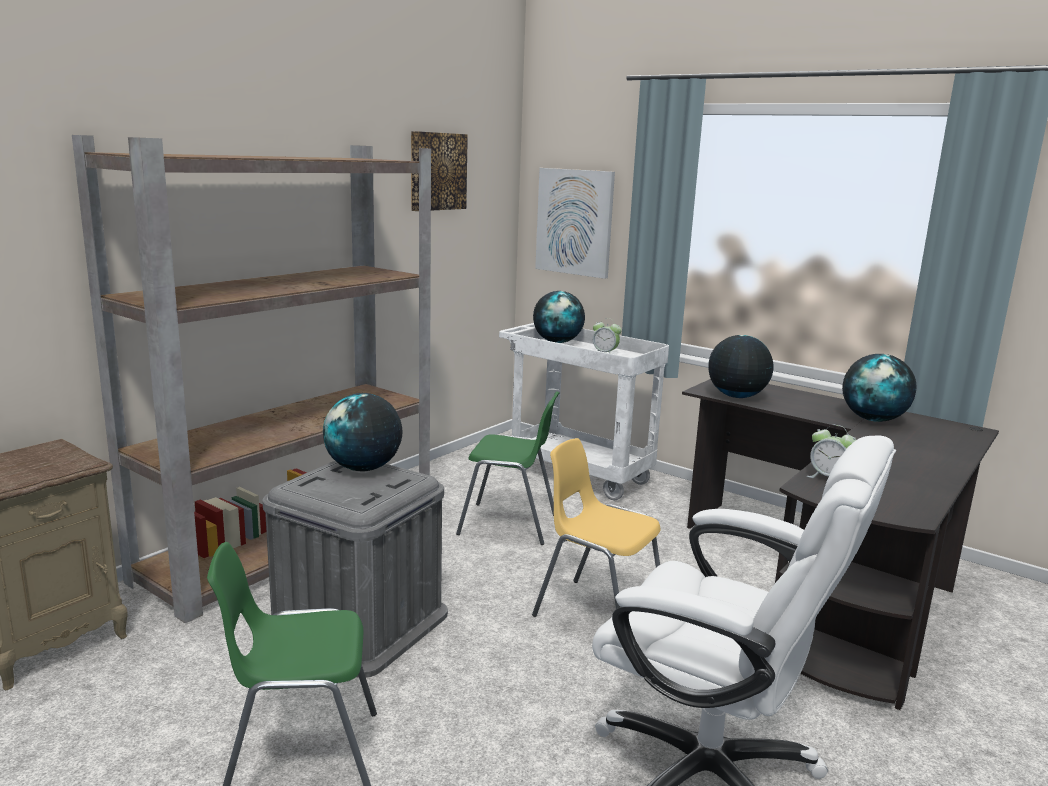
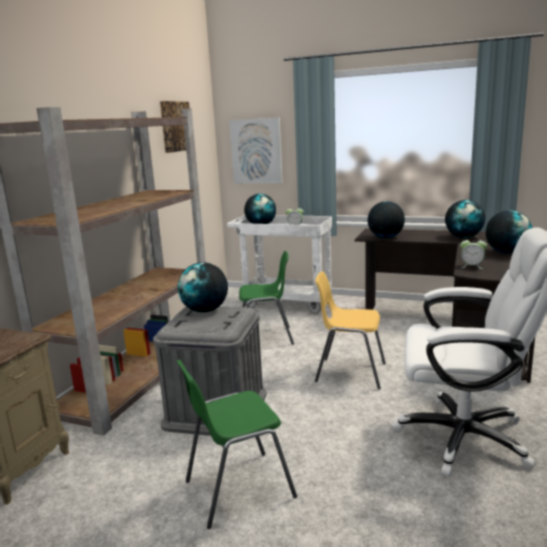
camera: 15 degrees left, 0 degrees up
(921, 463) = (506, 252): none -> globe

